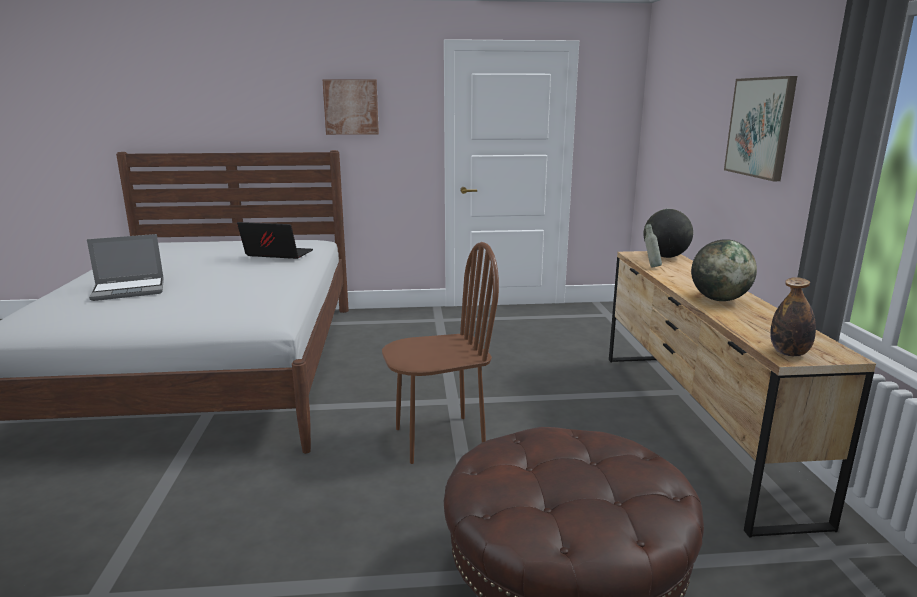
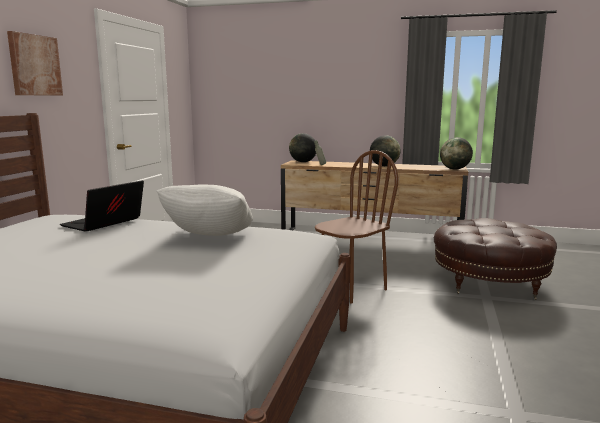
camera: 70 degrees left, 5 degrees down
(130, 290) = (160, 271): laptop -> none
(227, 288) = (209, 239): none -> white pillow
(439, 439) = (351, 289): brown chair -> brown chair turned 45 degrees clockwise
(760, 127) = (341, 84): picture -> none
(789, 353) = (454, 169): bottle -> globe

